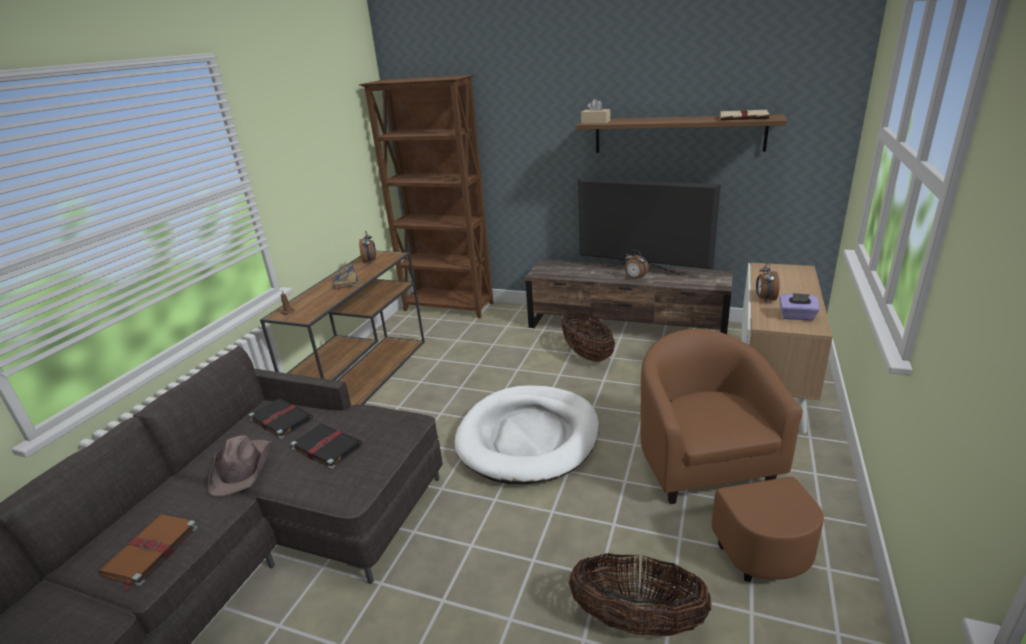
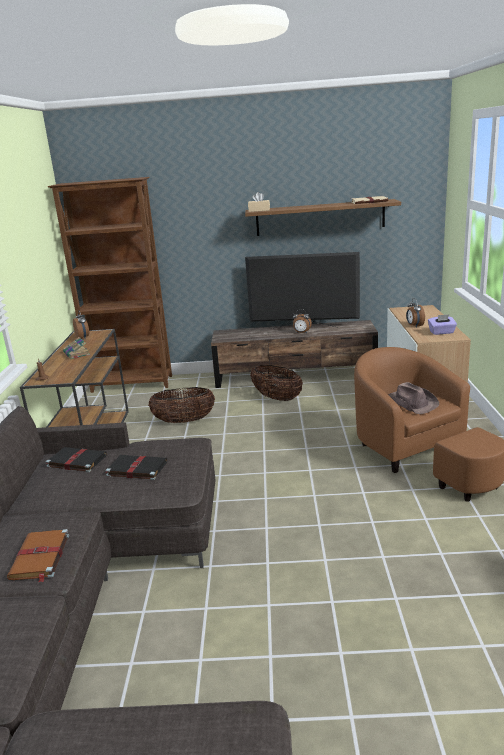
camera: 20 degrees left, 5 degrees down
(243, 467) = (72, 494): brown hat -> brown hat (411, 402)
(528, 437) = (265, 456): white dog bed -> none
(637, 621) = (411, 538): basket -> basket (184, 421)

